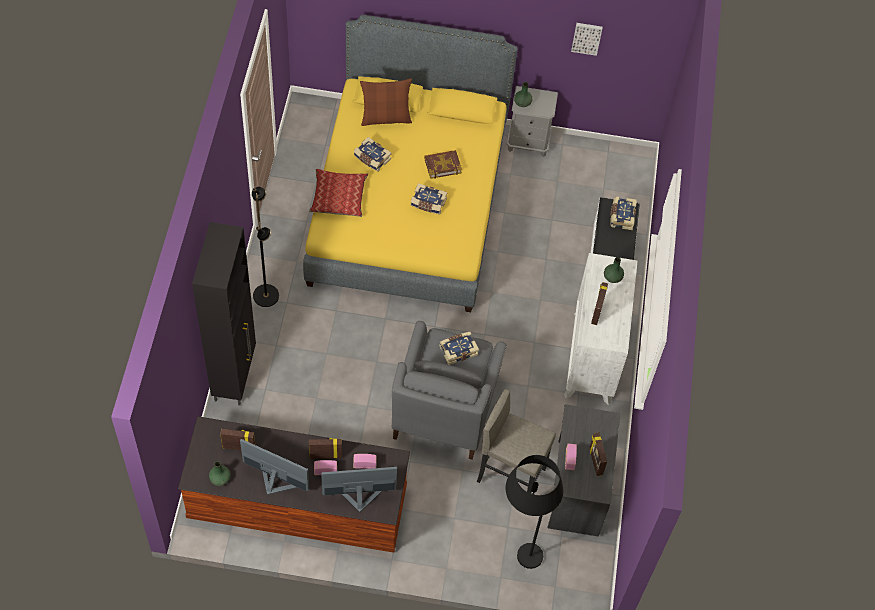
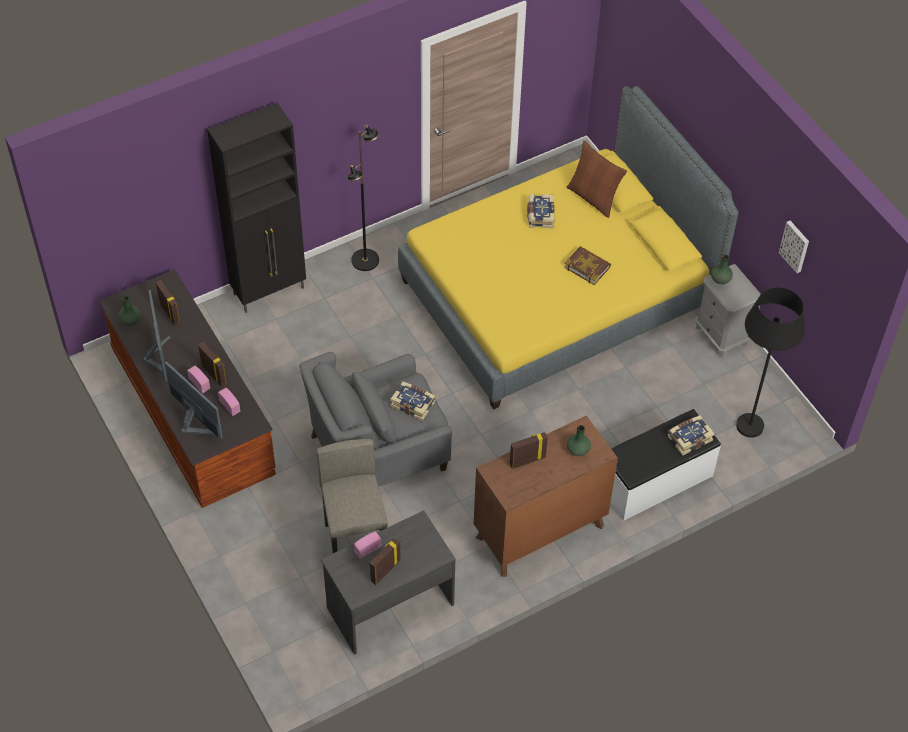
camera: 55 degrees right, 5 degrees down
(338, 197) = (476, 220): pillow -> none
(428, 203) = (536, 282): book -> none
(520, 545) = (290, 597): black floor lamp -> black floor lamp (751, 413)
(592, 357) = (539, 531): white dresser -> brown dresser

